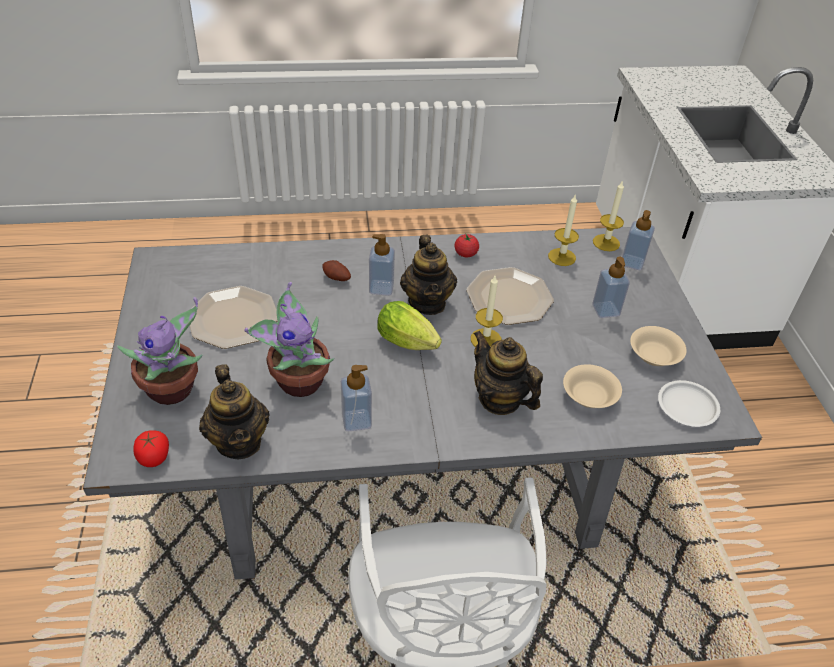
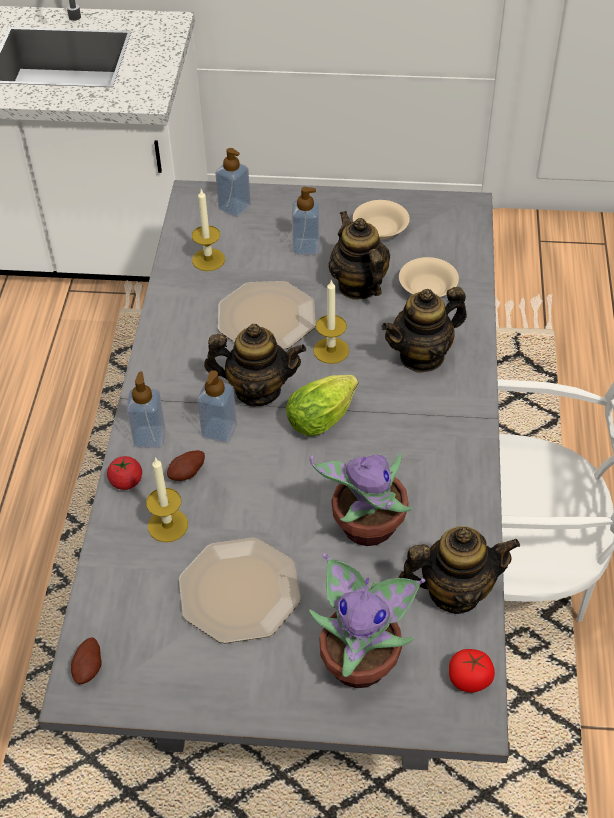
camera: 75 degrees left, 5 degrees up
(171, 260) = (89, 668): none -> potato
(356, 420) = (436, 479): soap dispenser -> soap dispenser (149, 437)
(466, 254) = (176, 340): tomato -> tomato (126, 481)
(572, 348) = (358, 286): none -> teapot
(606, 242) = (194, 218): candle -> candle (167, 525)
(687, 407) = (451, 227): white plate -> none

